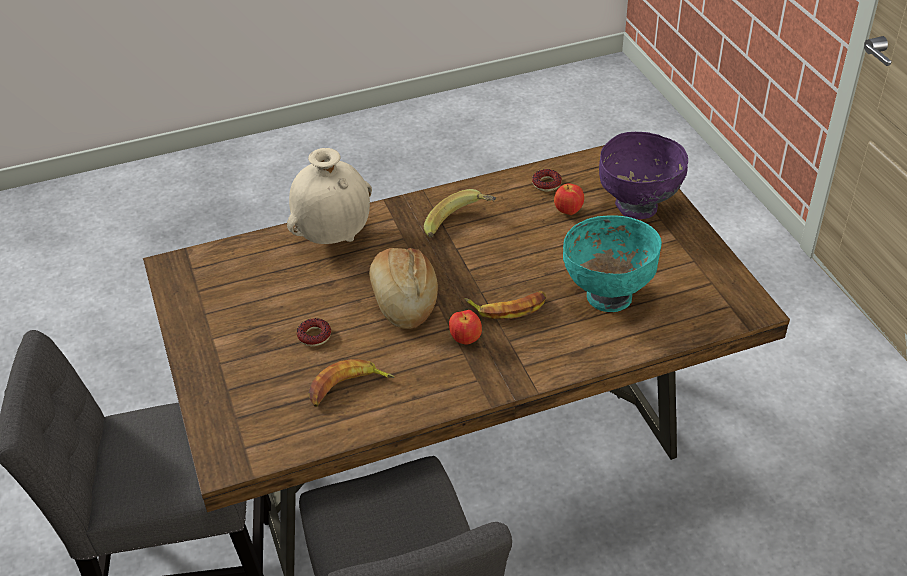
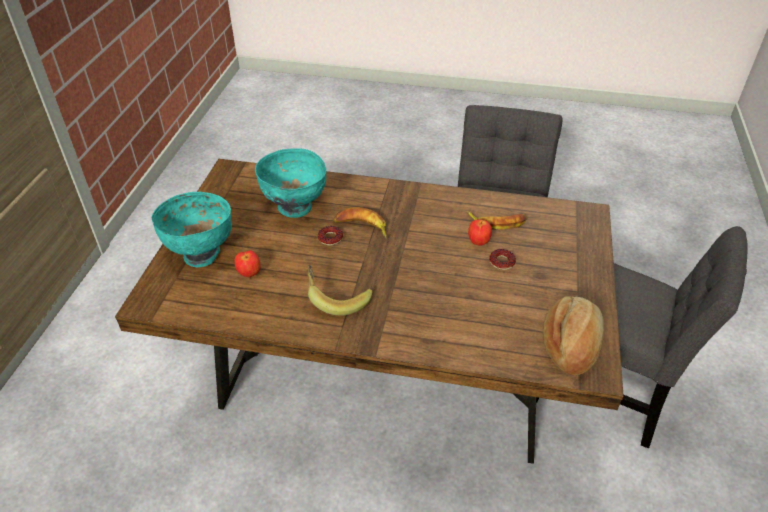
camera: 150 degrees left, 0 degrees up
(334, 236) = (441, 337): beige vase -> none
(402, 300) = (425, 260): bread -> bread (571, 344)
(466, 340) = (405, 219): apple -> apple (478, 242)
(546, 184) = (236, 305): donut -> donut (330, 238)
(637, 207) = (201, 254): purple bowl -> turquoise bowl

